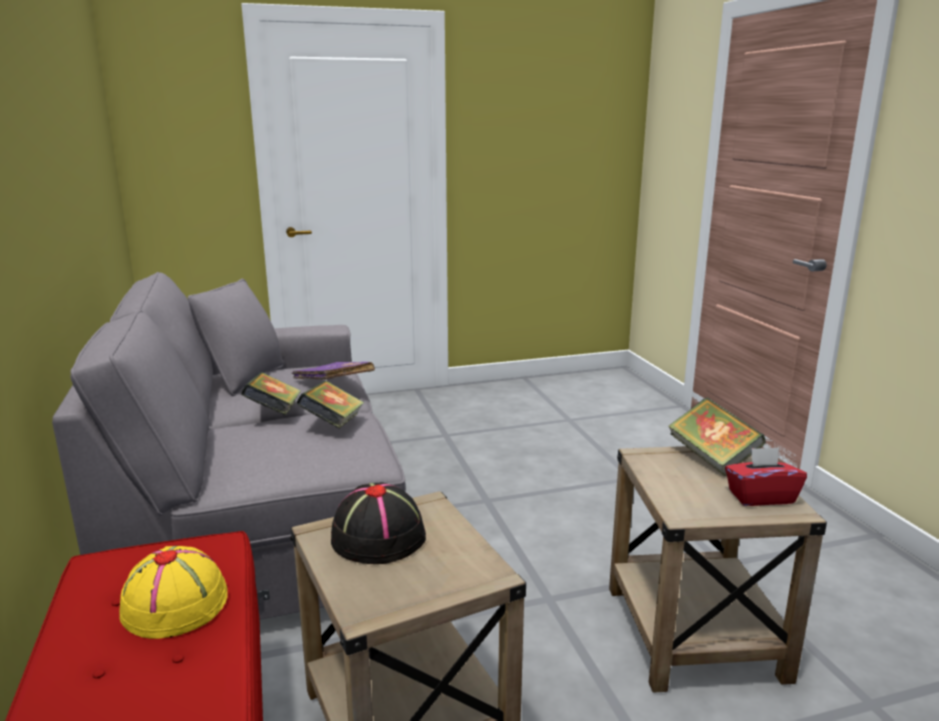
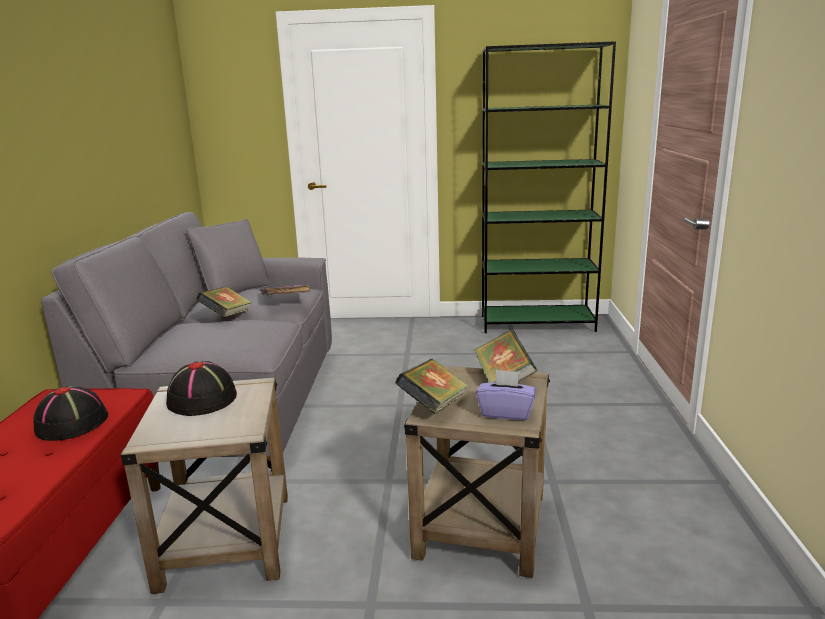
camera: 20 degrees right, 0 degrees up
(176, 603) = (72, 423): yellow hat -> black hat
(333, 424) = (256, 327): book -> book (433, 406)
(563, 383) = (537, 323): none -> green bookcase
(760, 497) = (506, 412): red tissue box -> purple tissue box

